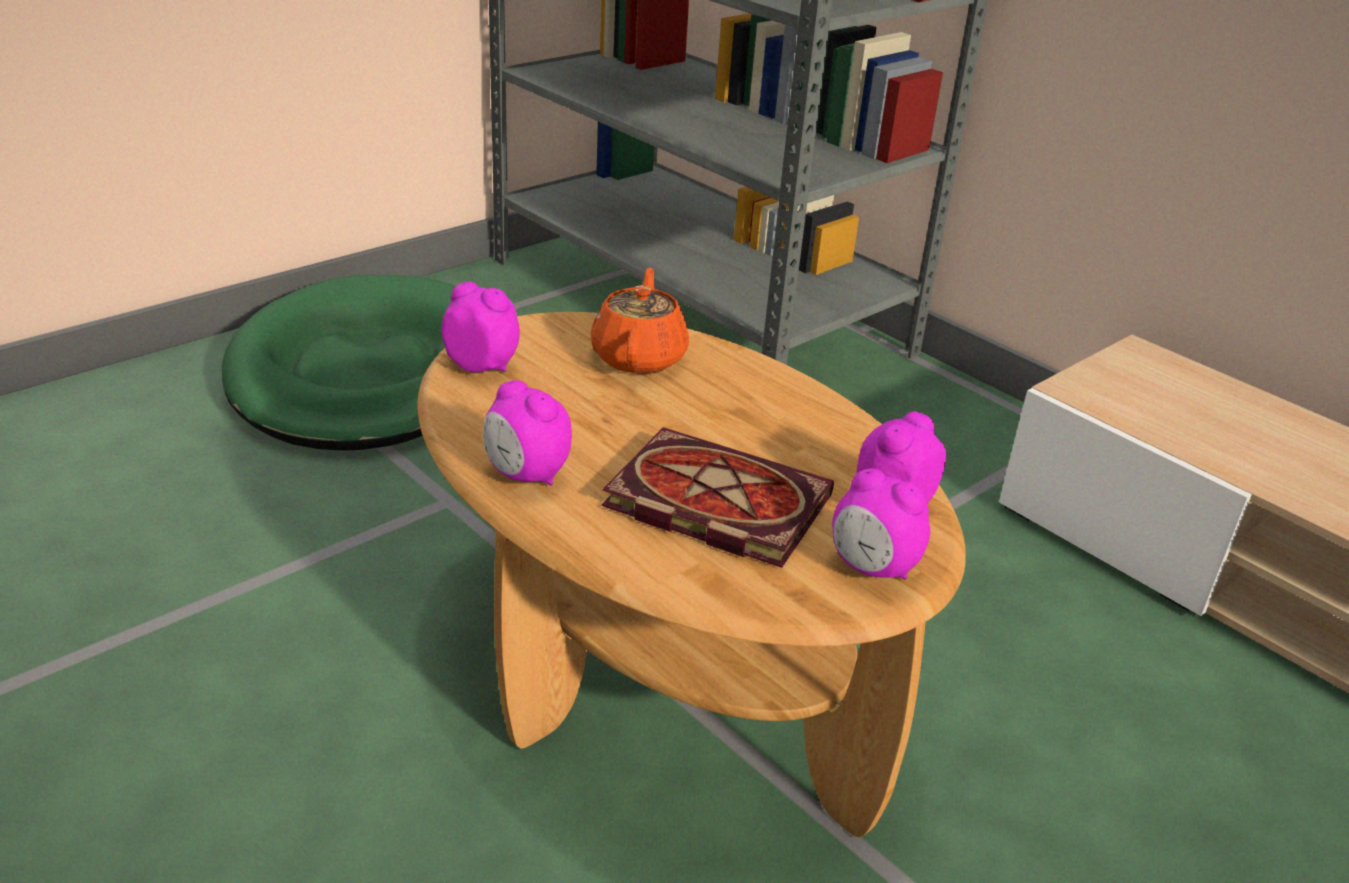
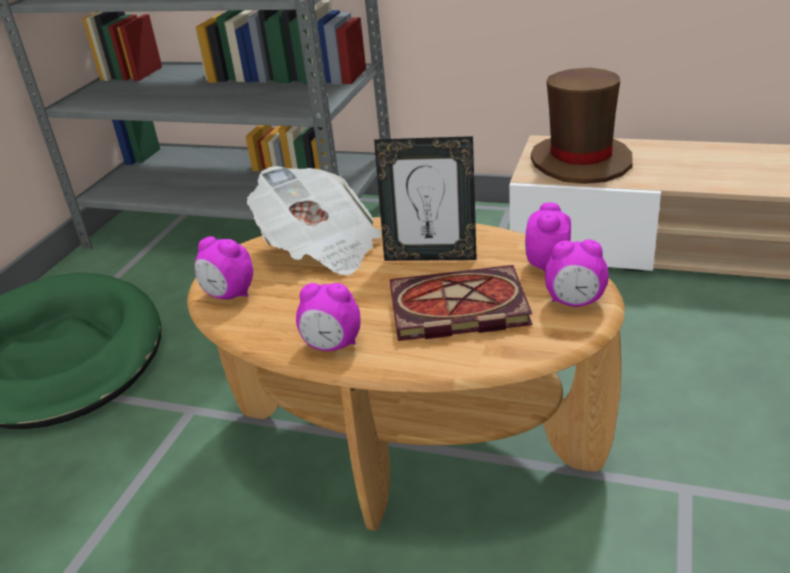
camera: 25 degrees left, 0 degrees up
(482, 365) = (229, 295): alarm clock -> alarm clock turned 150 degrees counterclockwise
(639, 356) = (320, 248): orange teapot -> newspaper
(757, 424) = (430, 256): none -> picture frame
(1169, 401) = (581, 161): none -> brown hat

